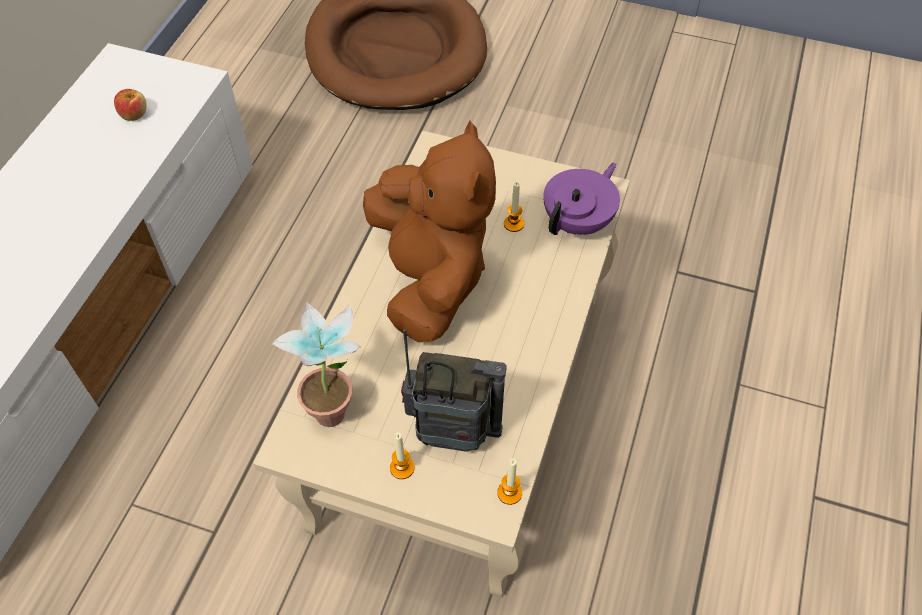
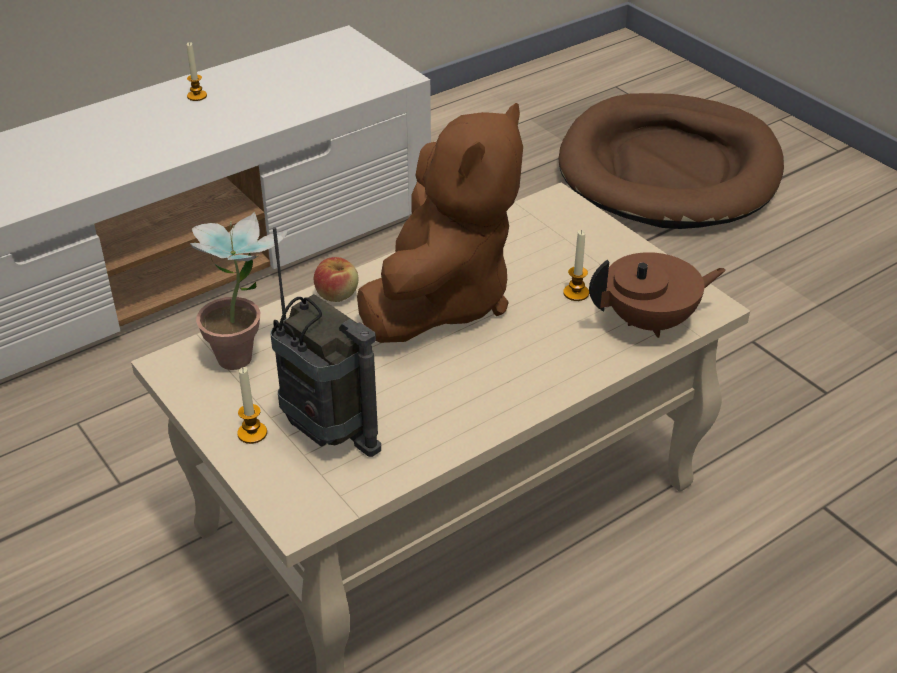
camera: 35 degrees right, 15 degrees down
(134, 114) = (316, 81): apple -> apple (337, 294)
(509, 493) = (331, 509): candle -> candle (197, 96)
(579, 222) = (651, 322): purple teapot -> brown teapot

